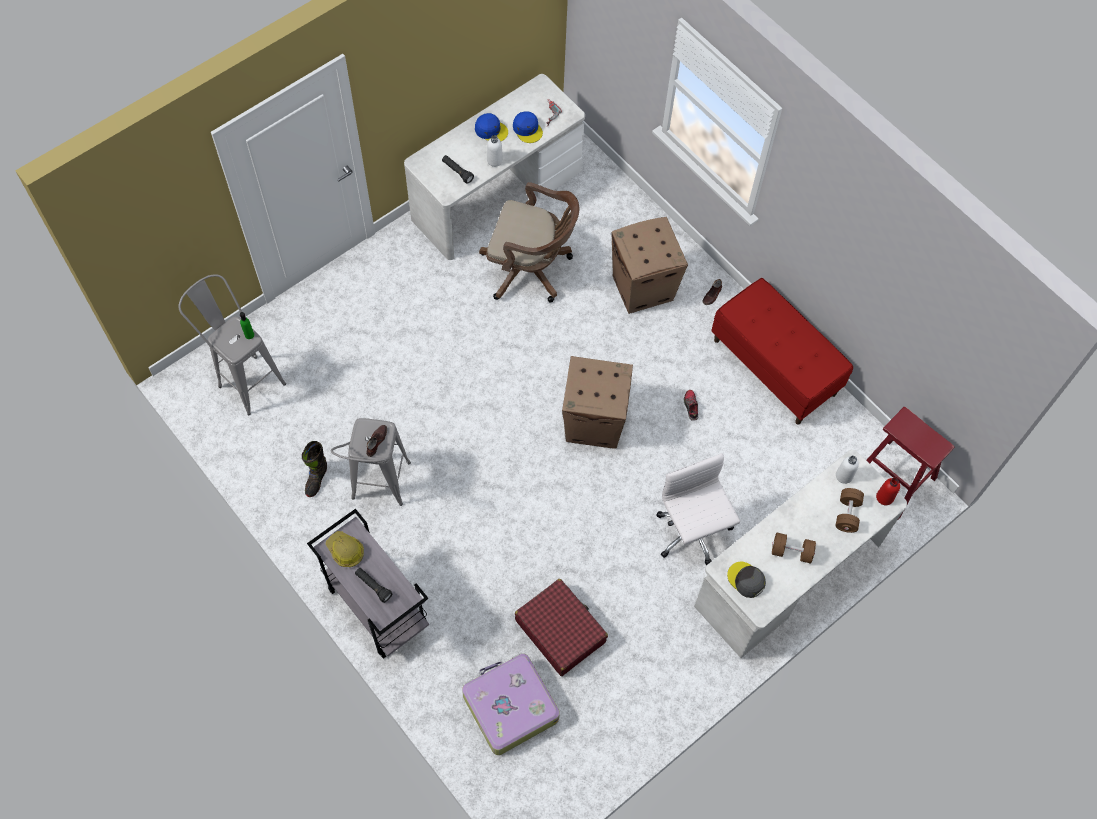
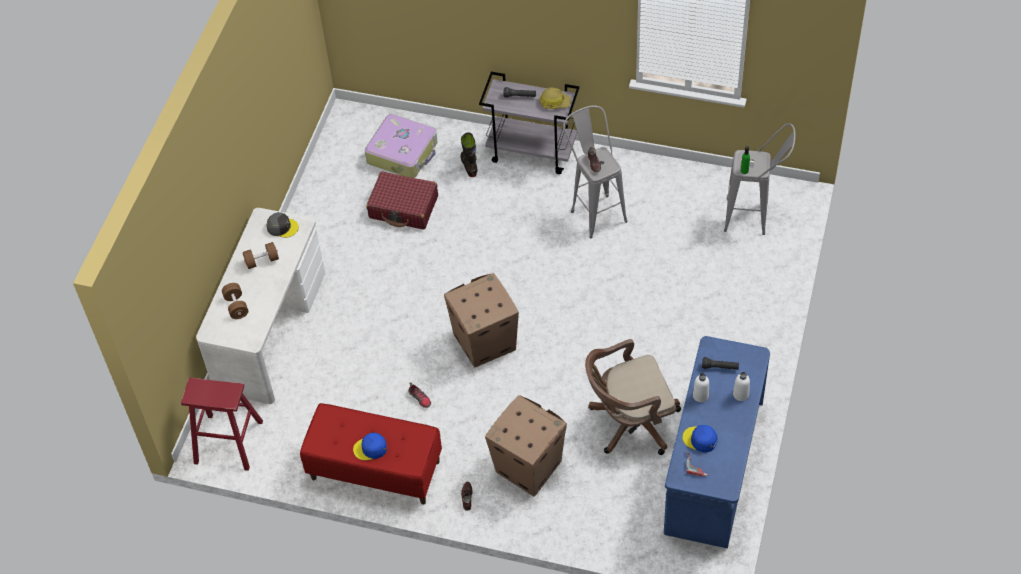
camera: 150 degrees right, 10 degrees down
(316, 479) = (642, 191): black boot -> black boot (469, 166)
(491, 130) = (728, 419): blue cap -> blue cap (370, 448)
(496, 194) = (714, 466): white desk -> blue desk
(692, 533) = (356, 314): white office chair -> none
(844, 475) = (253, 329): white bottle -> white bottle (740, 394)
(884, 497) = (215, 333): red bottle -> none

